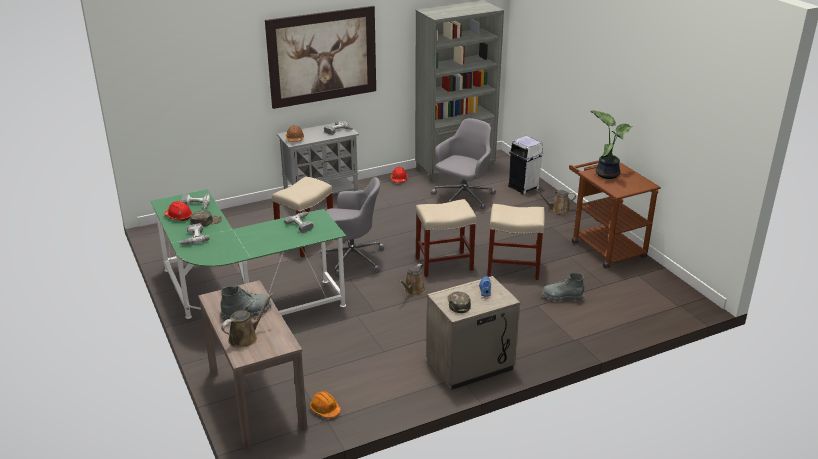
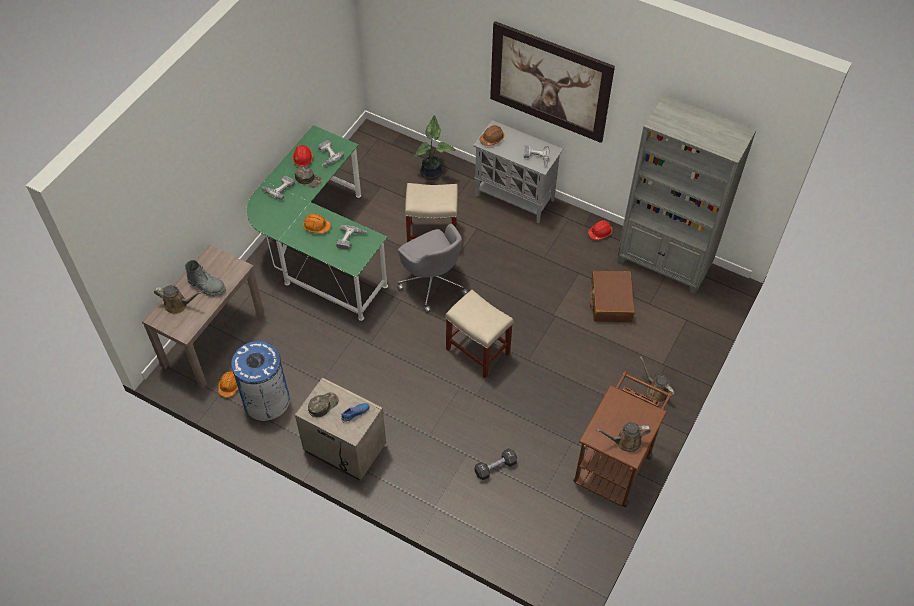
camera: 55 degrees right, 25 degrees up
(265, 235) = (316, 226): none -> orange hard hat
(369, 392) = (266, 400): none -> blue trash can
(413, 290) = (419, 352): brown watering can -> brown watering can (625, 442)
(463, 197) = (610, 301): grey office chair -> brown suitcase
(514, 268) = (514, 407): beige stool -> none
(523, 187) = (677, 340): white trash can -> none
(562, 297) = (495, 467): grey boot -> black dumbbell
(607, 173) = (626, 411): potted plant -> potted plant (432, 172)

